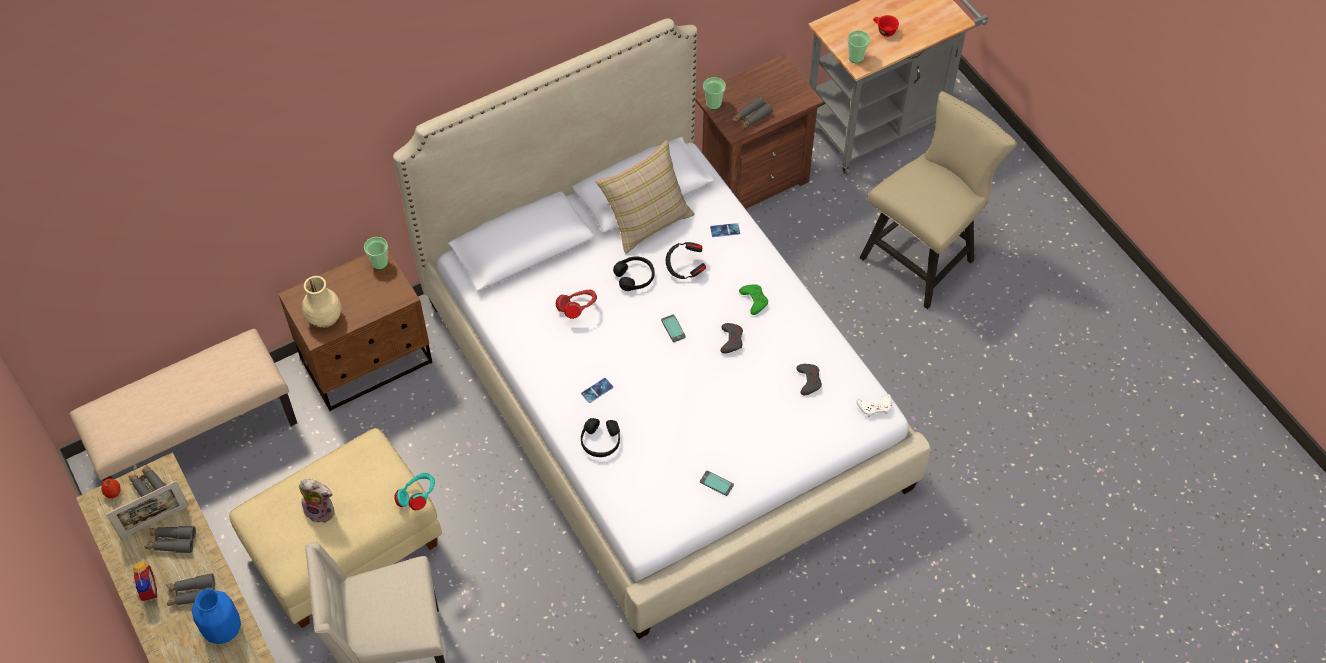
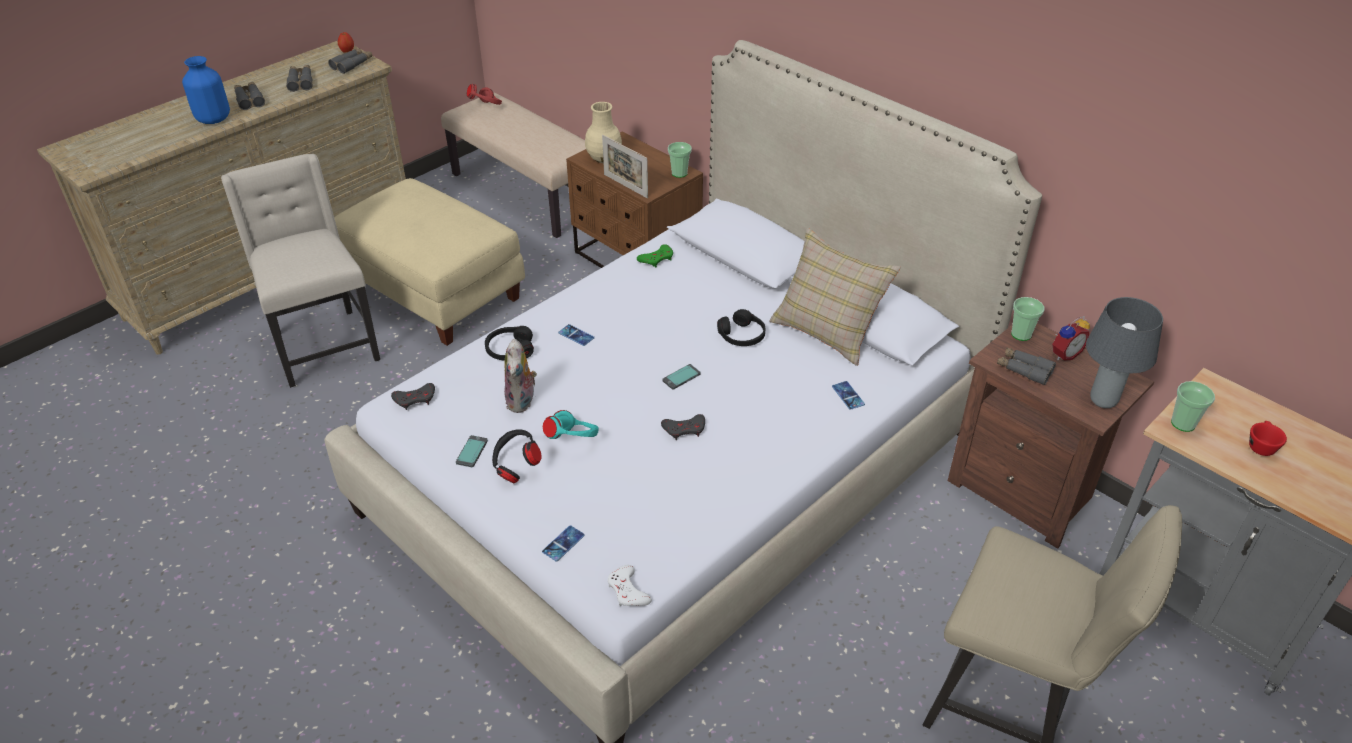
camera: 75 degrees right, 15 degrees down
(147, 591) = (253, 81): alarm clock -> alarm clock (1064, 354)
(154, 521) = (320, 72): picture frame -> picture frame (625, 186)
(321, 510) = (413, 214): plush toy -> plush toy (522, 401)
(418, 497) = (437, 265): turquoise headphones -> turquoise headphones (573, 440)
(578, 309) = (678, 303): red headphones -> red headphones (487, 107)
(685, 268) = (773, 372): black headphones -> black headphones (516, 467)
(754, 300) = (753, 439): green game controller -> green game controller (657, 259)
(795, 88) = (1103, 401): none -> grey table lamp
(809, 380) = (648, 513): grey game controller -> grey game controller (415, 399)
(825, 437) = (563, 543): none -> phone

